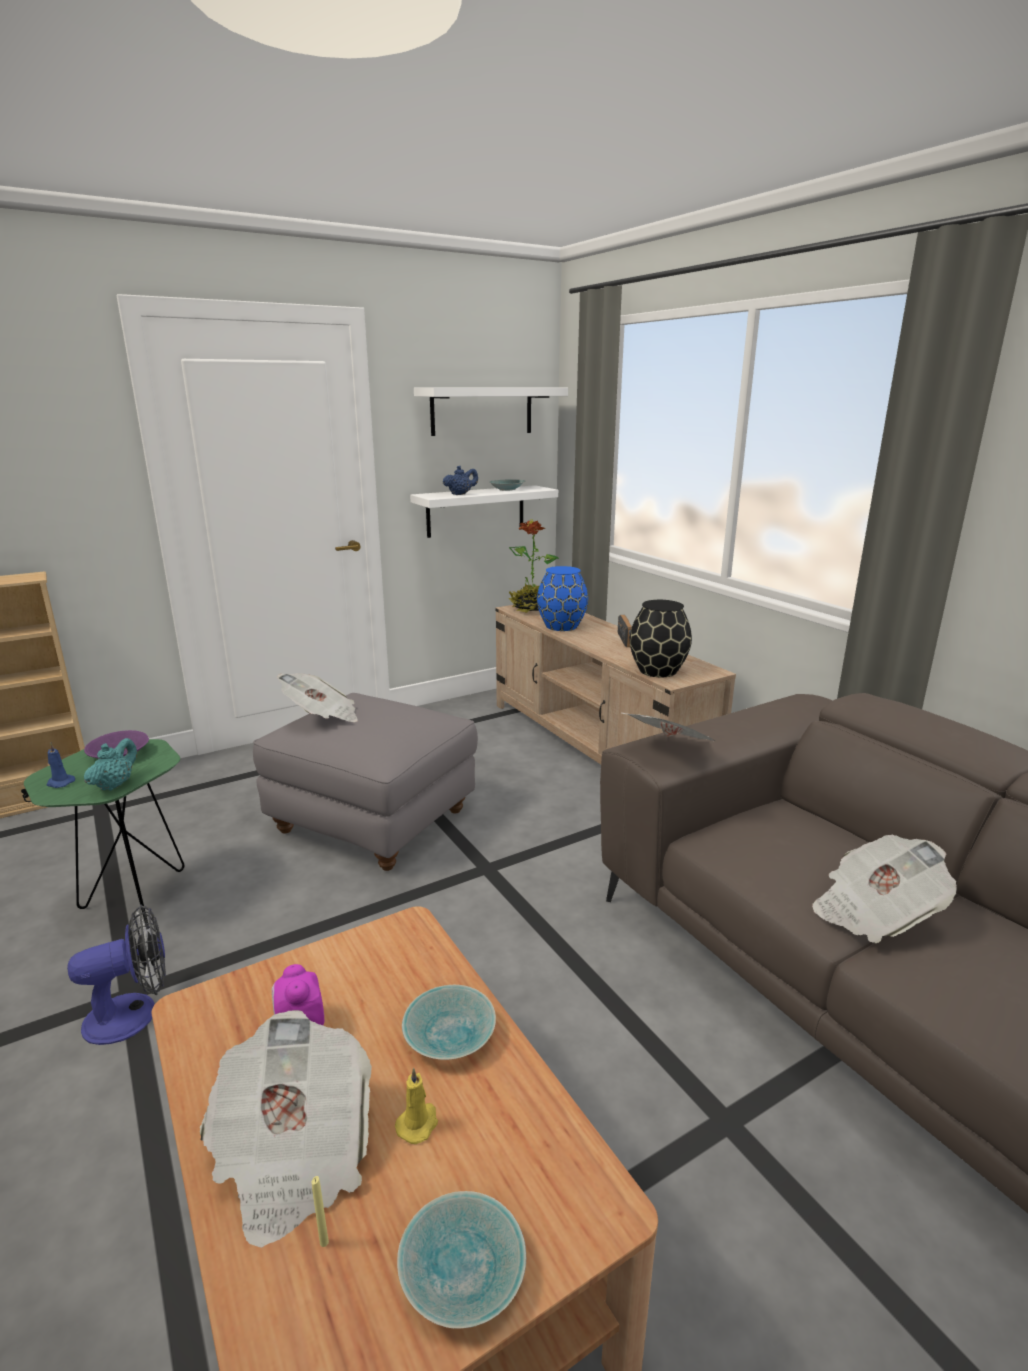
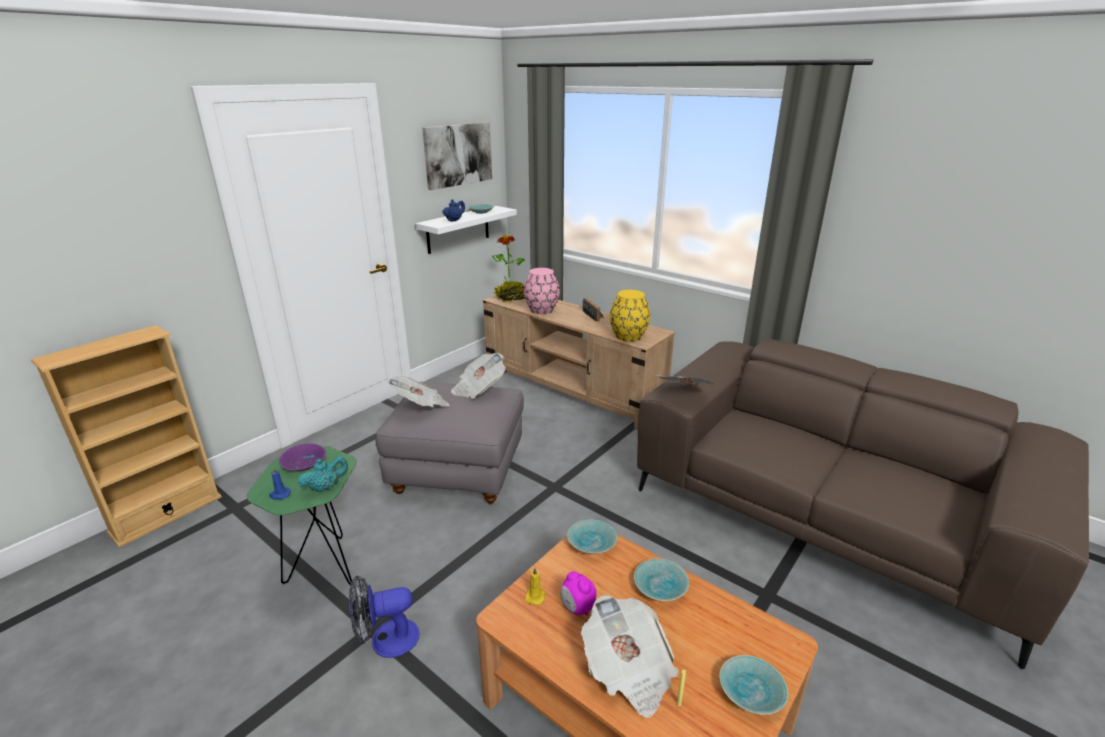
camera: 20 degrees left, 5 degrees up
(115, 785) = (326, 487): turquoise teapot -> turquoise teapot turned 60 degrees clockwise
(133, 1014) = (386, 640): fan -> fan turned 150 degrees counterclockwise
(398, 940) = (590, 543): none -> turquoise bowl
(418, 1123) = (679, 635): yellow candle -> yellow candle (535, 596)
(482, 411) = (458, 154): white shelf -> picture
(561, 626) = (541, 310): blue vase -> pink vase
(657, 670) = (627, 336): black vase -> yellow vase
(874, 912) = (818, 466): newspaper -> newspaper (478, 388)

